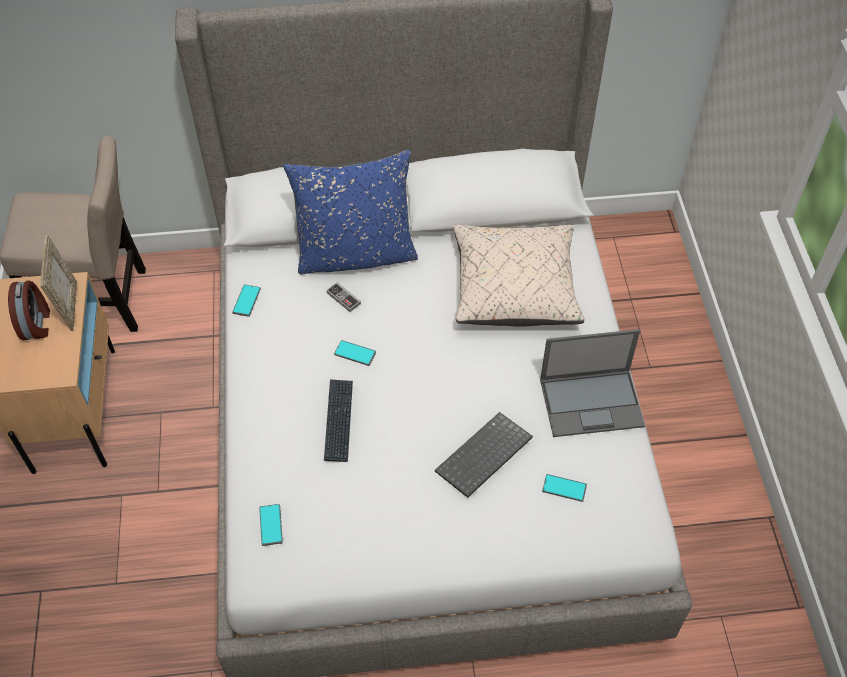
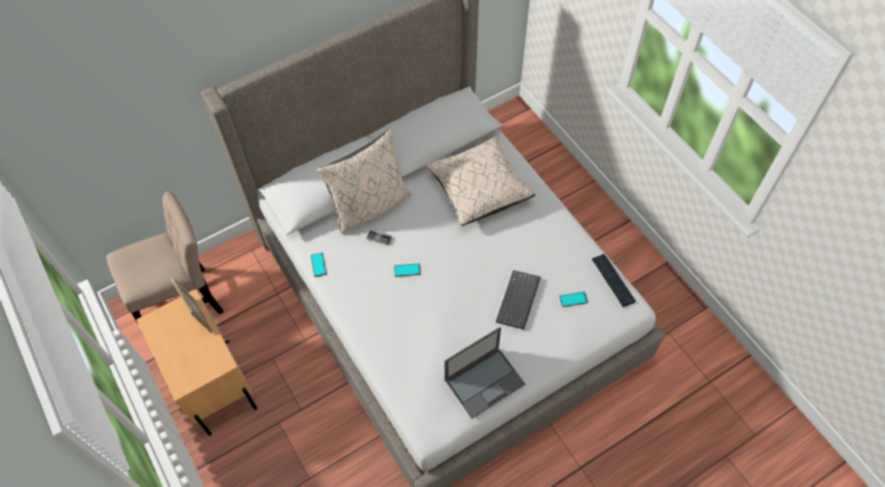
camera: 25 degrees left, 5 degrees up
(36, 324) = (184, 338): alarm clock -> none
(271, 525) = (419, 398): phone -> none
(338, 420) = (422, 316): keyboard -> keyboard (613, 280)
(356, 254) = (370, 206): blue pillow -> beige pillow
(592, 402) = (561, 241): laptop -> laptop (485, 381)

